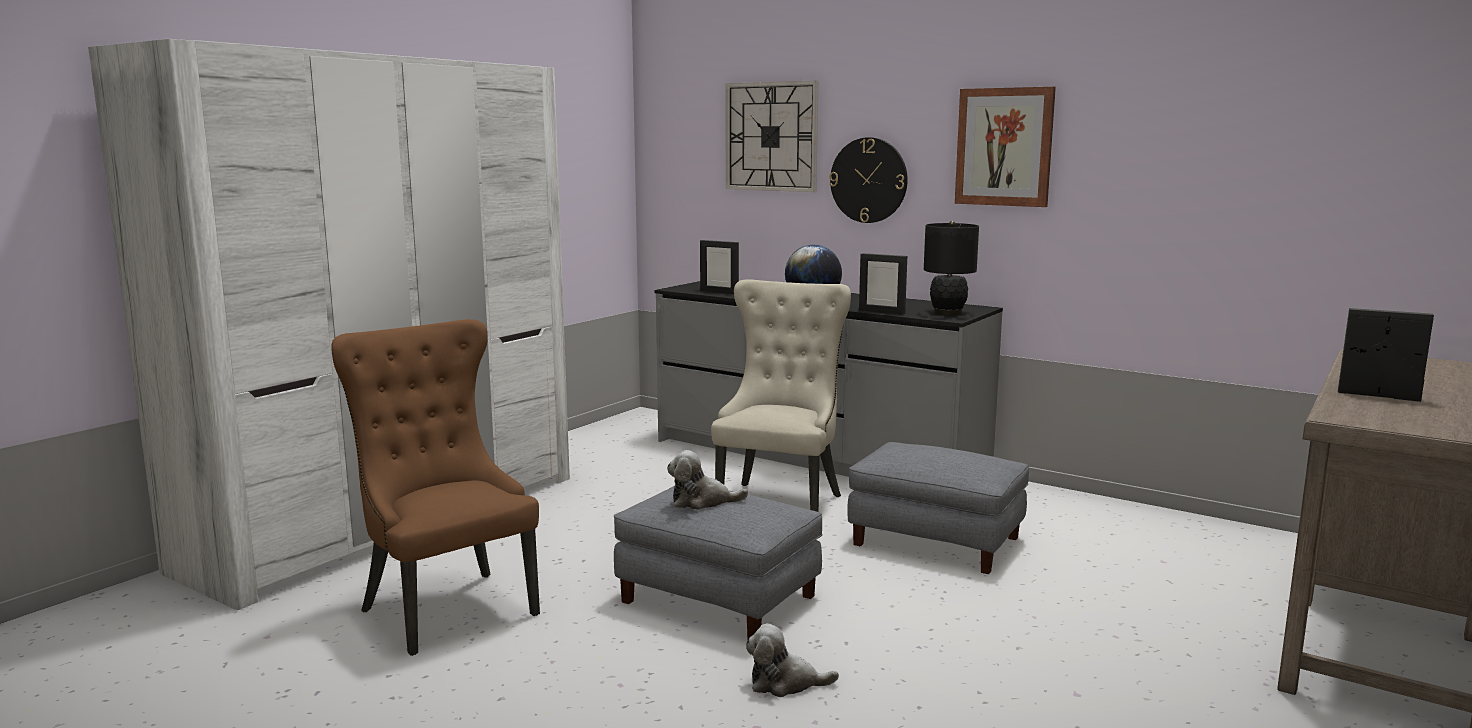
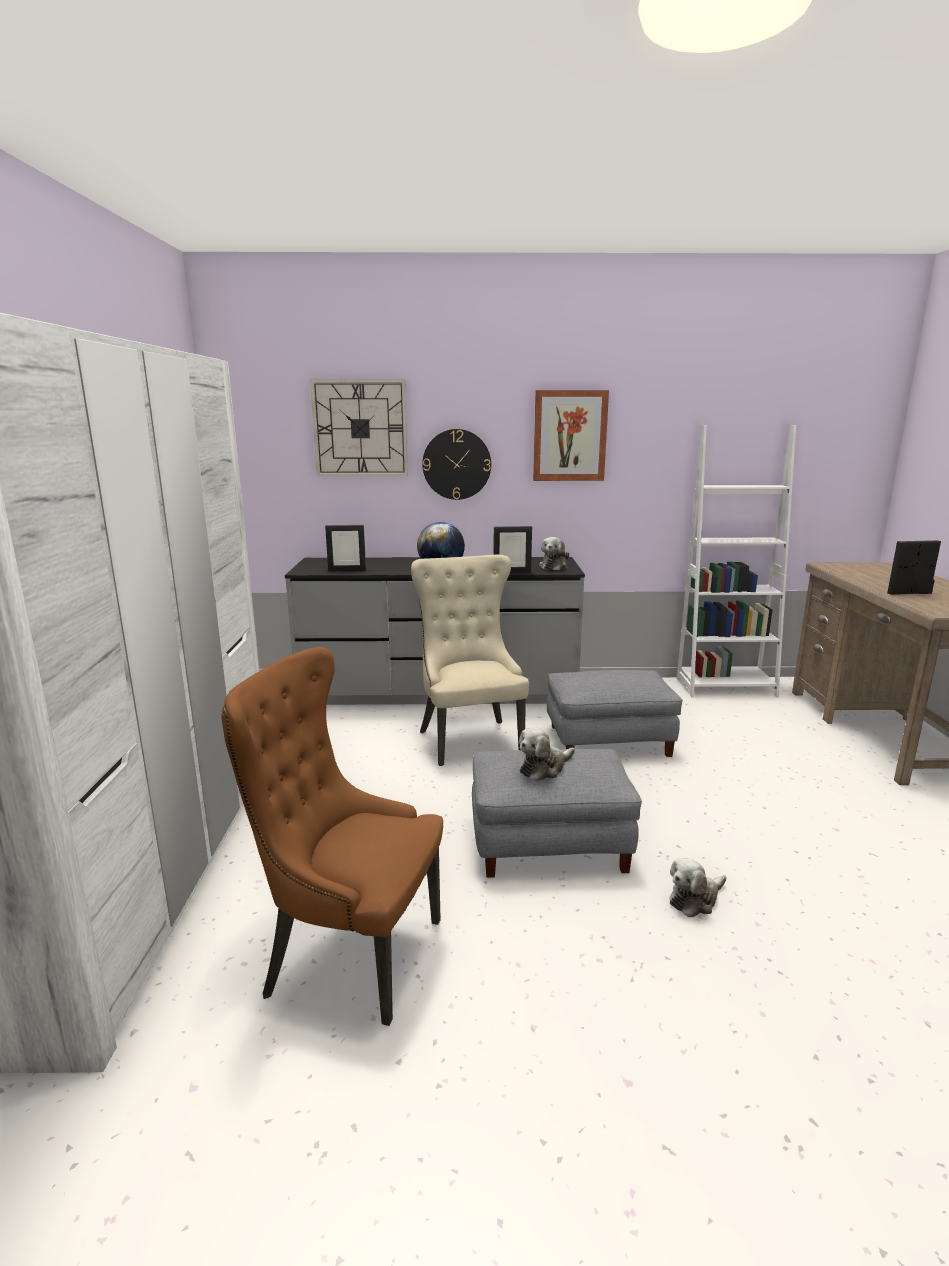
camera: 35 degrees left, 5 degrees up
(948, 313) = (554, 566): black table lamp -> plush toy
(1211, 531) = (725, 687): none -> white bookcase

